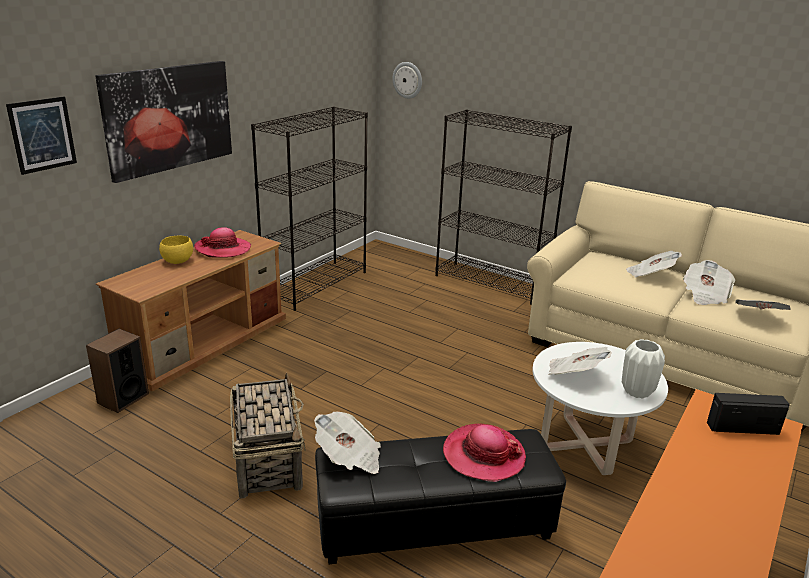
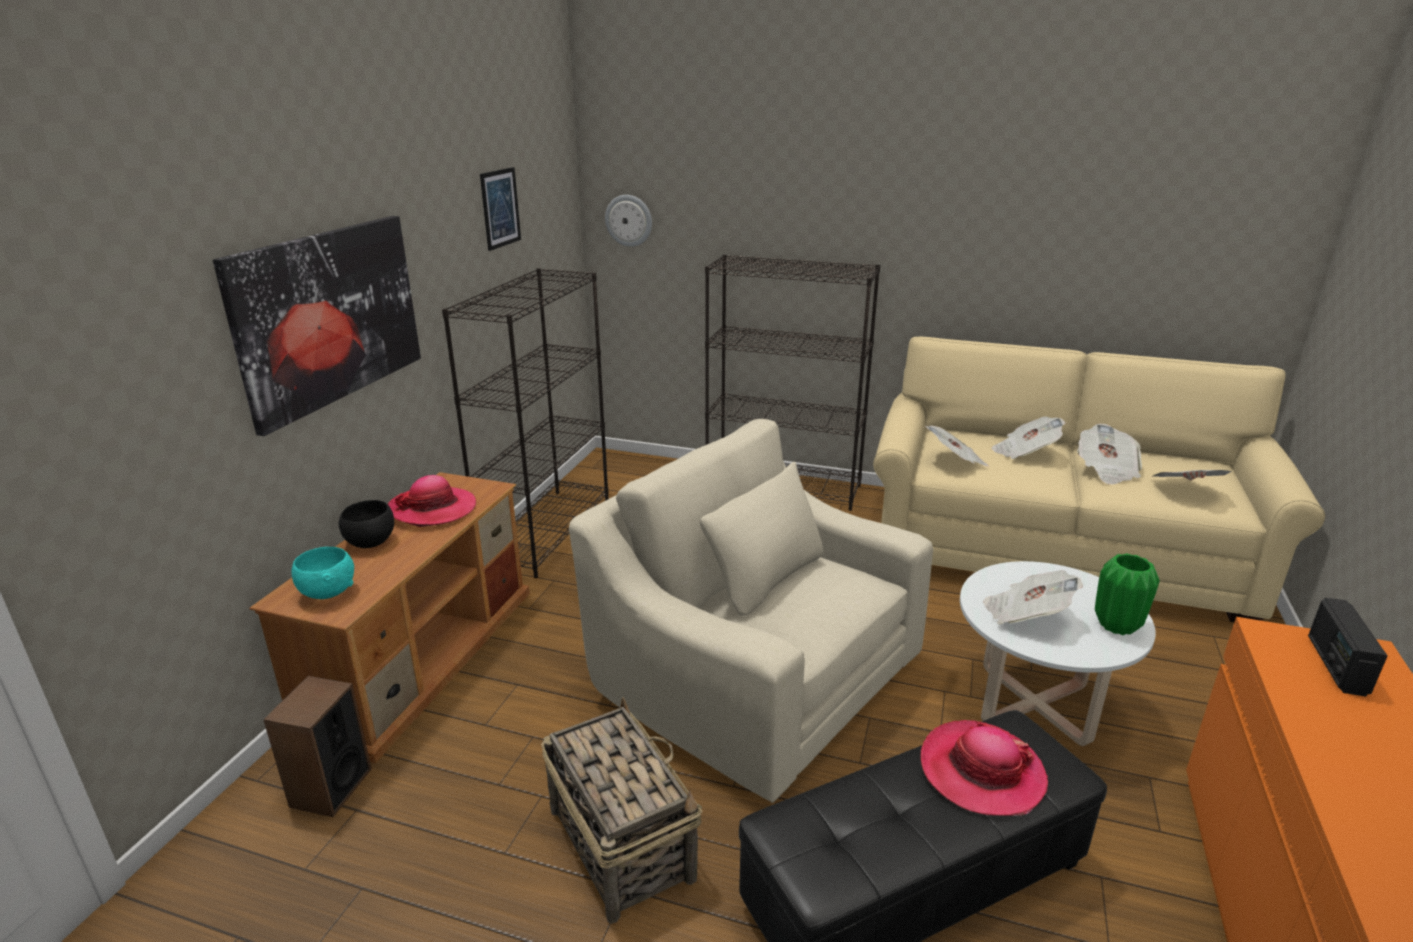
camera: 15 degrees left, 0 degrees up
(42, 135) = (138, 375): picture -> picture (500, 208)
(140, 282) = (328, 592): none -> turquoise bowl
(177, 261) = (371, 542): yellow bowl -> black bowl
(349, 458) = (801, 827): newspaper -> newspaper (955, 461)
(402, 391) = (755, 676): none -> beige armchair
(637, 391) = (1117, 625): white vase -> green vase
(742, 428) = (1336, 665): radio -> radio turned 60 degrees counterclockwise

